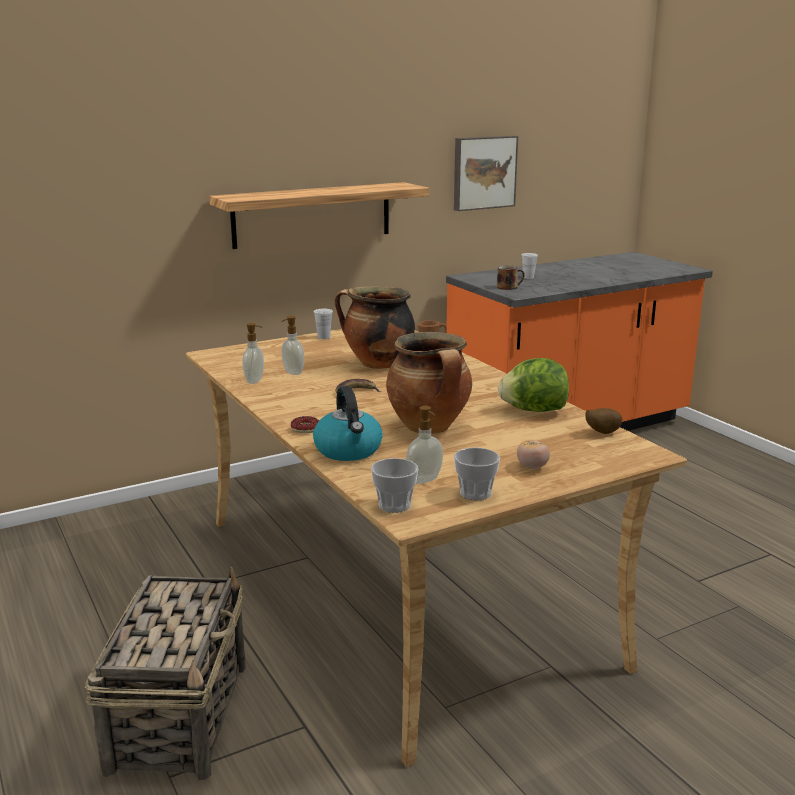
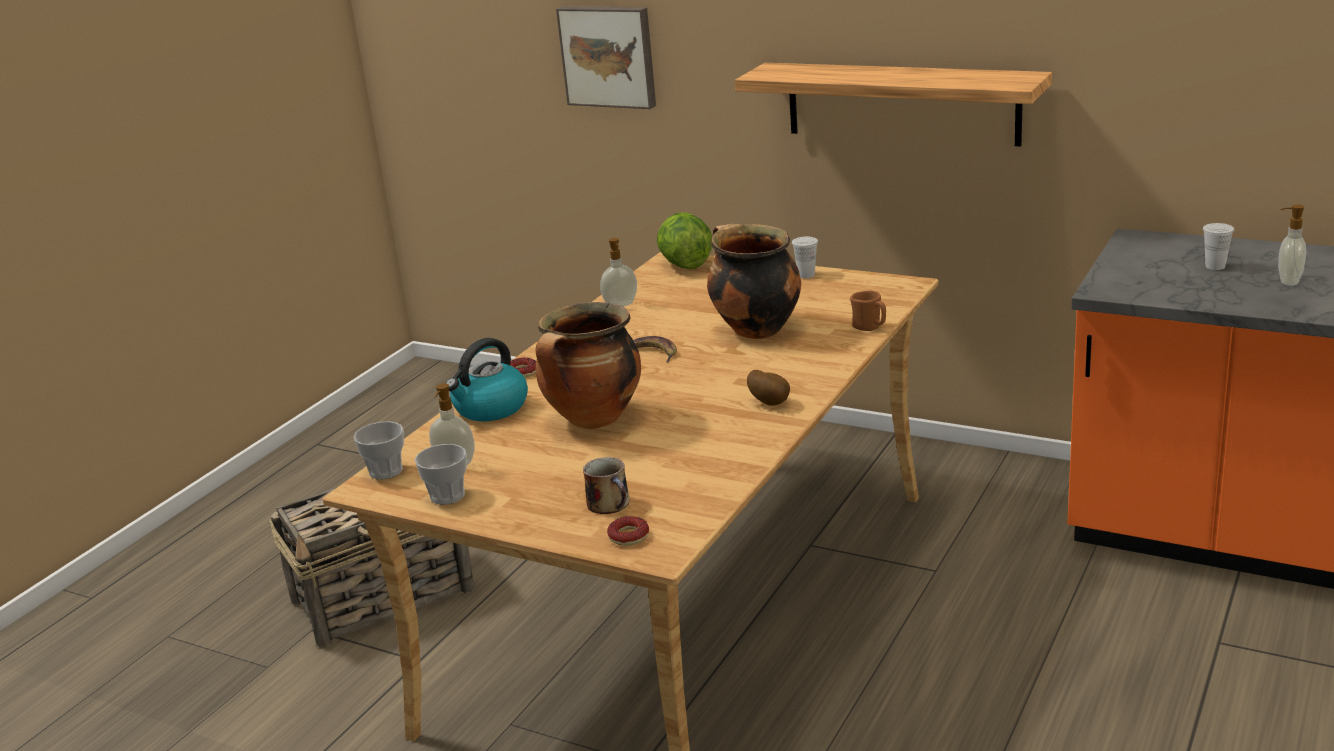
camera: 60 degrees right, 5 degrees up
(292, 373) = (668, 308): soap dispenser -> soap dispenser (1288, 281)
(483, 172) = (1213, 70): picture -> picture (609, 56)
(508, 287) = (1131, 274): mug -> mug (610, 504)
(532, 467) = (544, 501): tomato -> none
(533, 410) = (718, 450): lettuce -> lettuce (684, 265)
(601, 433) = (694, 506): potato -> potato (770, 402)
(618, 456) = (628, 536): none -> donut

